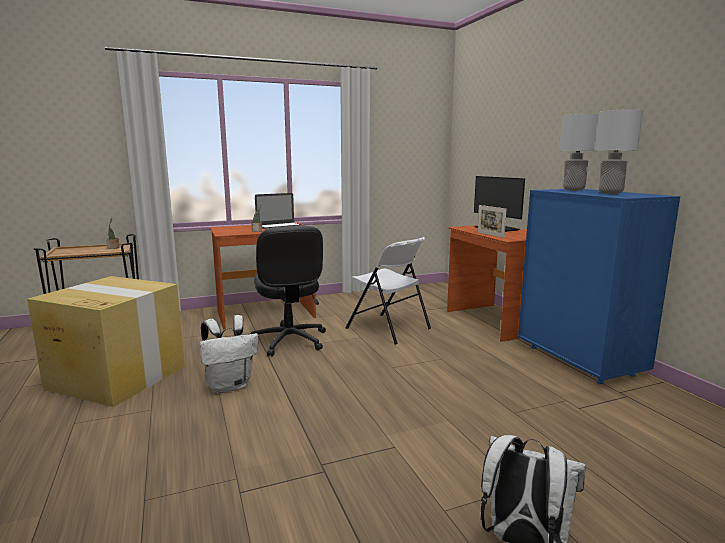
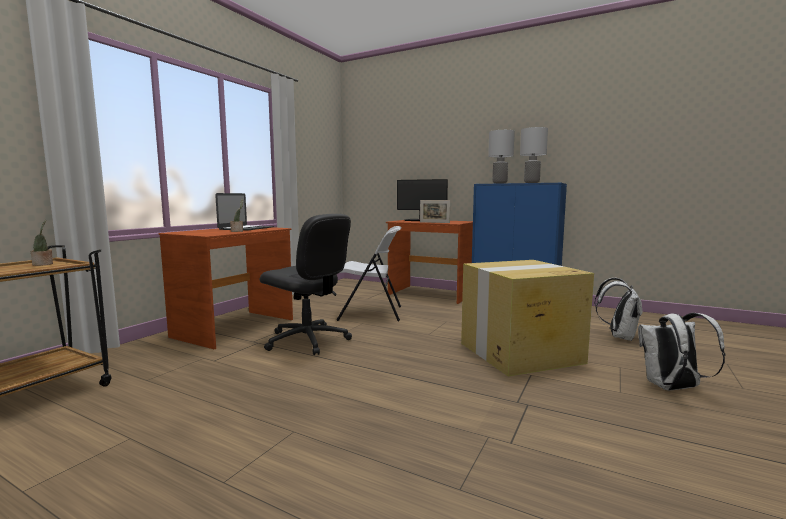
camera: 40 degrees left, 5 degrees down
(116, 377) = (173, 425): cardboard box -> cardboard box (519, 353)
(230, 386) = (331, 385): white backpack -> white backpack (619, 336)

